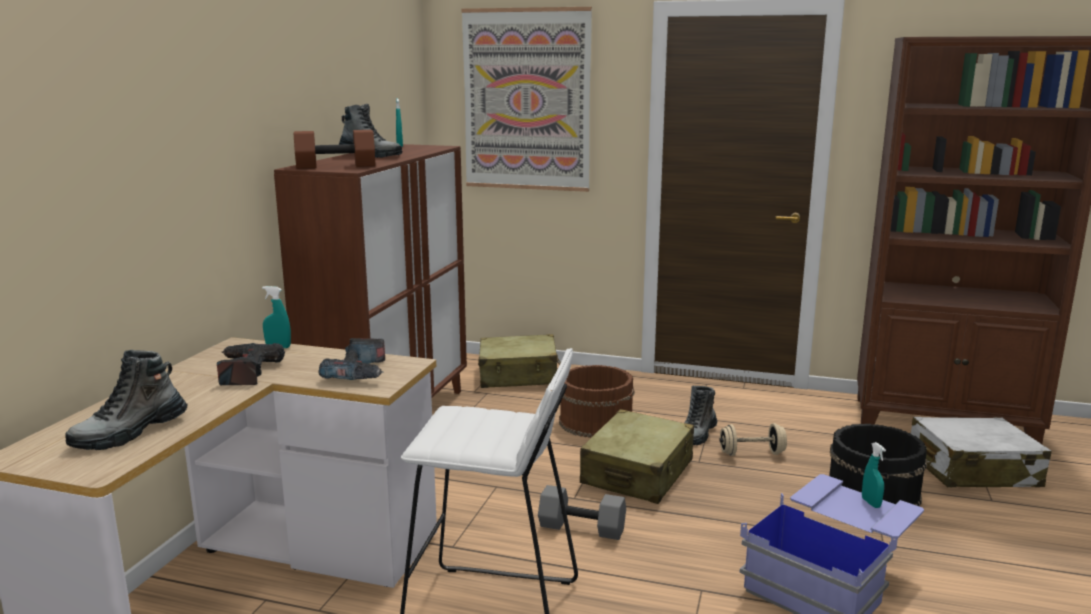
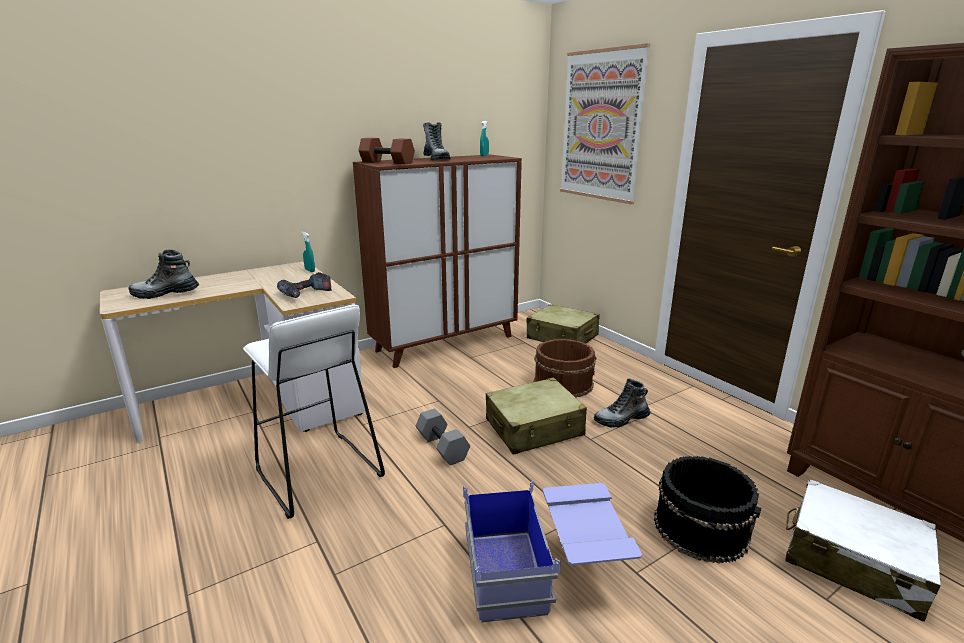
camera: 40 degrees right, 5 degrees up
(246, 372) = (267, 279): power drill -> none
(751, 453) = (643, 450): beige dumbbell -> none
(871, 503) = (608, 526): turquoise spray bottle -> none

